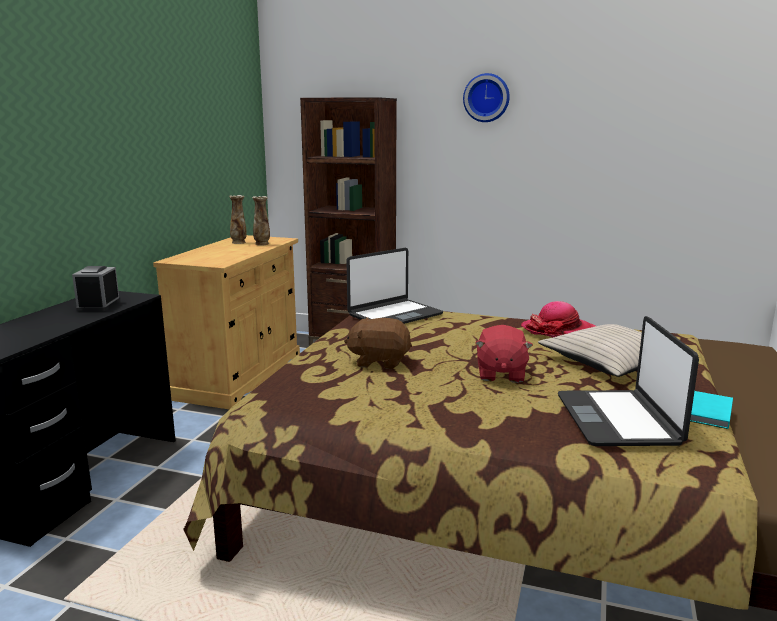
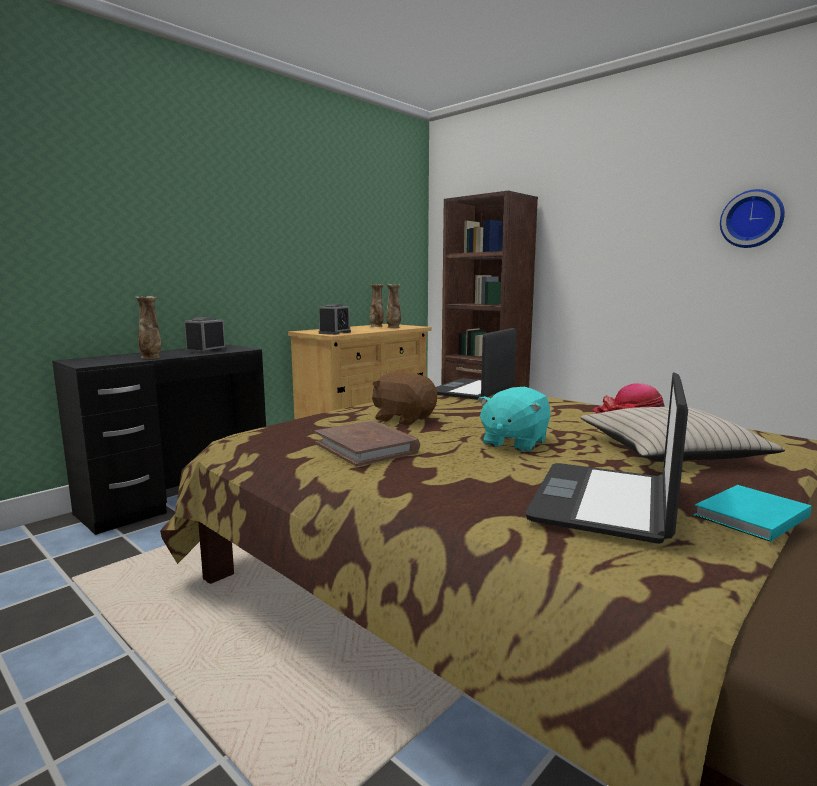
camera: 25 degrees right, 5 degrees down
(55, 326) = (151, 357): none -> vase
(216, 261) = (335, 333): none -> alarm clock
(392, 401) = (367, 447): none -> brown book
(394, 315) = (473, 391): laptop -> laptop turned 135 degrees clockwise
(486, 98) = (626, 187): wall clock -> wall clock (752, 219)
(500, 374) = (514, 443): red plush toy -> turquoise plush toy

